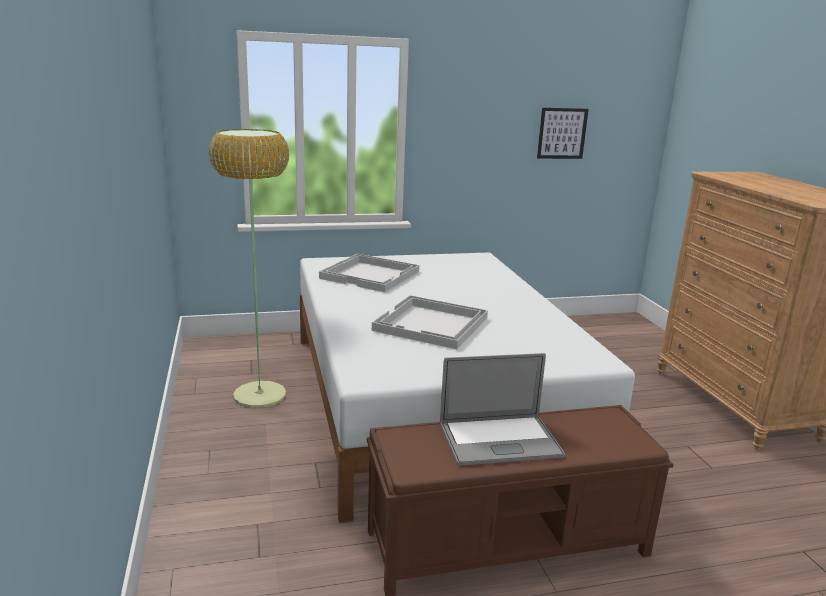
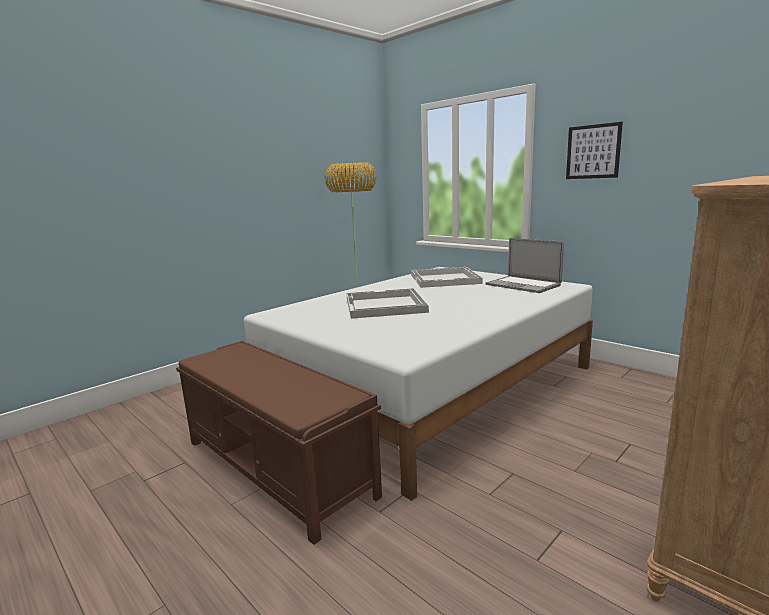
camera: 60 degrees right, 5 degrees down
(499, 440) = (258, 370): laptop -> laptop (522, 285)
(562, 133) = (712, 157): picture -> picture (593, 151)

